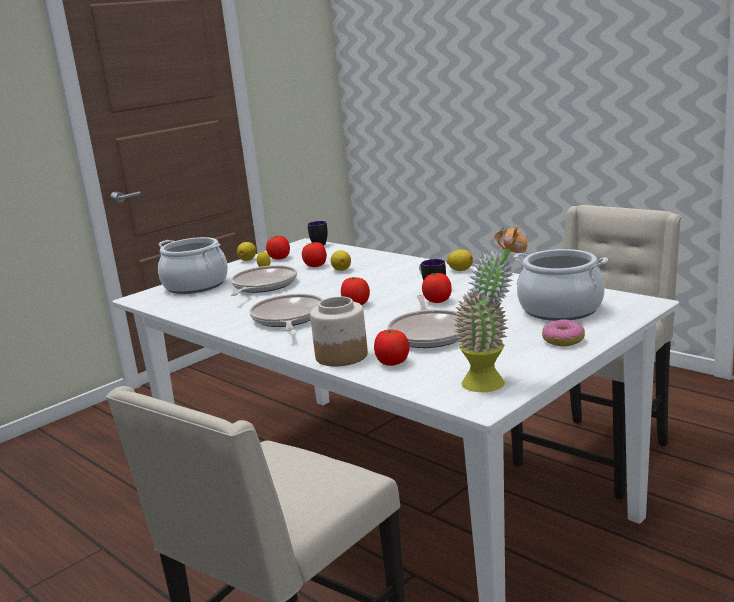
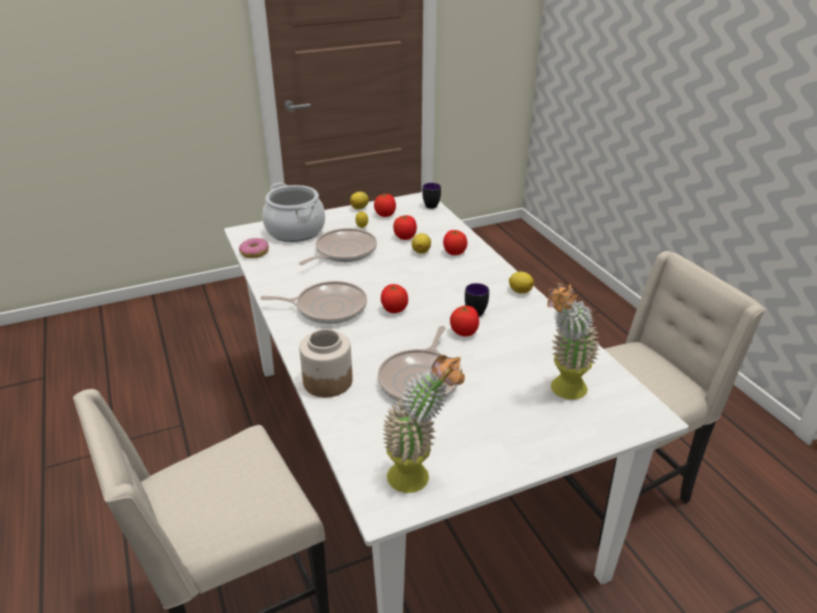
camera: 20 degrees right, 15 degrees up
(288, 318) = (327, 308): frying pan -> frying pan turned 75 degrees clockwise
(392, 363) = (359, 410): tomato -> tomato (454, 253)
(560, 309) = (562, 392): cooking pot -> potted plant
(563, 340) = (526, 442): donut -> donut (254, 253)

